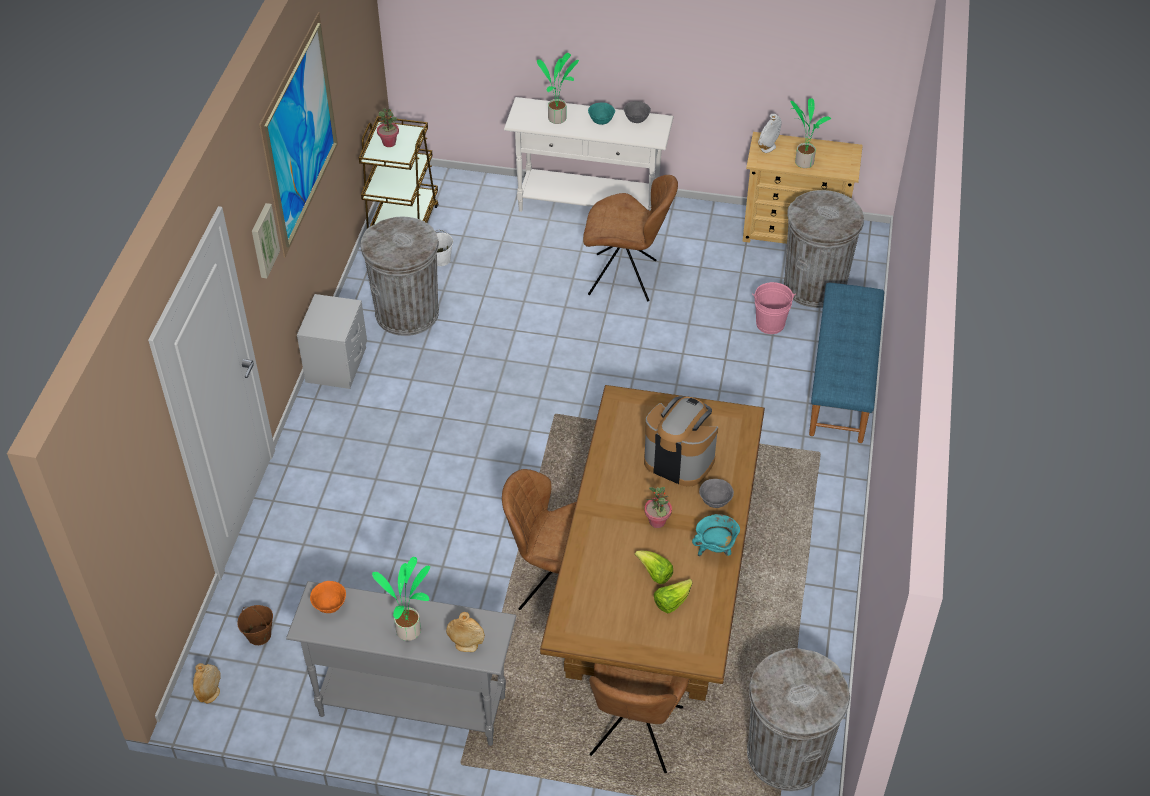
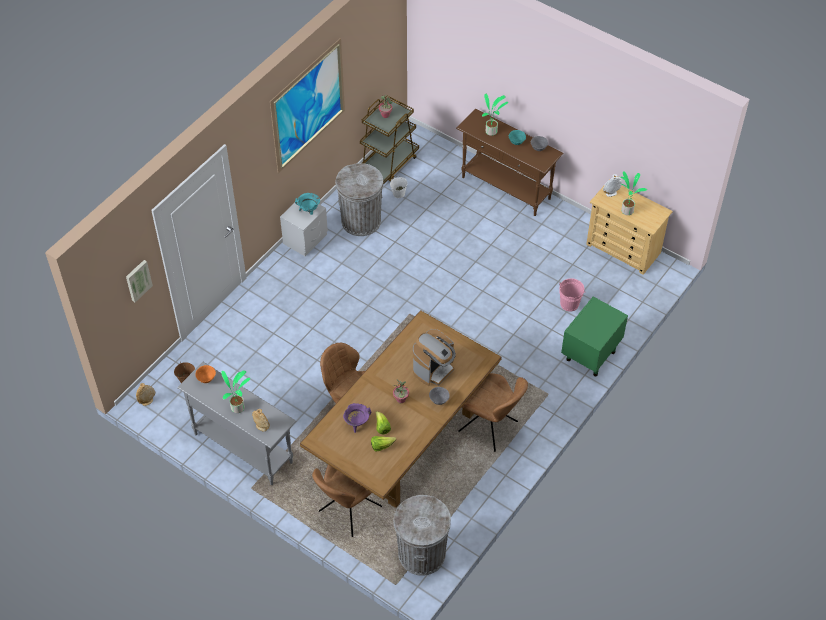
camera: 25 degrees right, 5 degrees up
(263, 240) = (260, 163): picture -> picture (138, 280)
(589, 206) = (506, 188): white console table -> brown console table
(612, 583) = (357, 423): none -> purple cooking pot
(626, 278) = (500, 243): brown chair -> brown chair (490, 427)
(678, 460) = (434, 369): coffee machine -> coffee machine turned 75 degrees clockwise
(715, 549) = (422, 427): turquoise cooking pot -> turquoise cooking pot (309, 211)
(815, 286) = (612, 289): grey trash can -> none
(843, 382) = (590, 356): blue bench -> green nightstand

